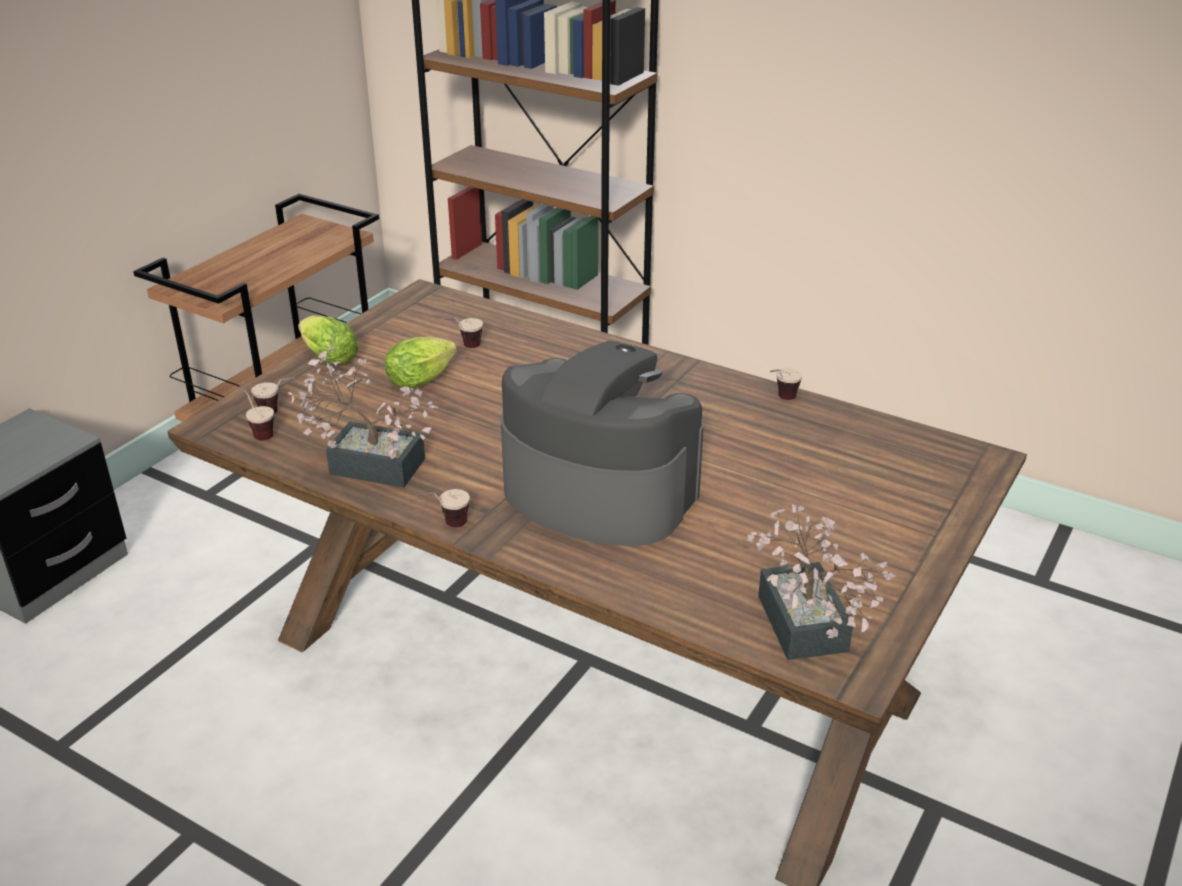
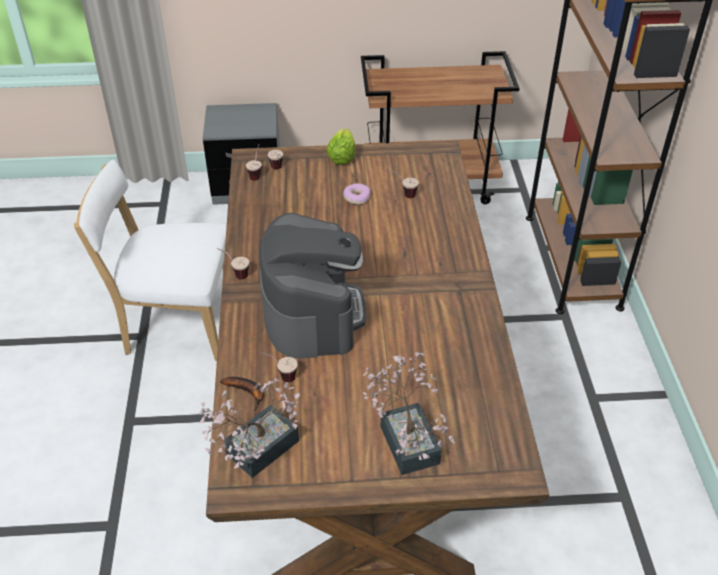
camera: 55 degrees right, 10 degrees up
(221, 779) = (176, 324): none -> white chair
(367, 464) = (263, 221): potted plant -> potted plant (407, 438)
(424, 379) = (356, 197): lettuce -> donut
(691, 599) = (247, 392): none -> banana
(780, 400) = (486, 344): cup -> cup (280, 376)

